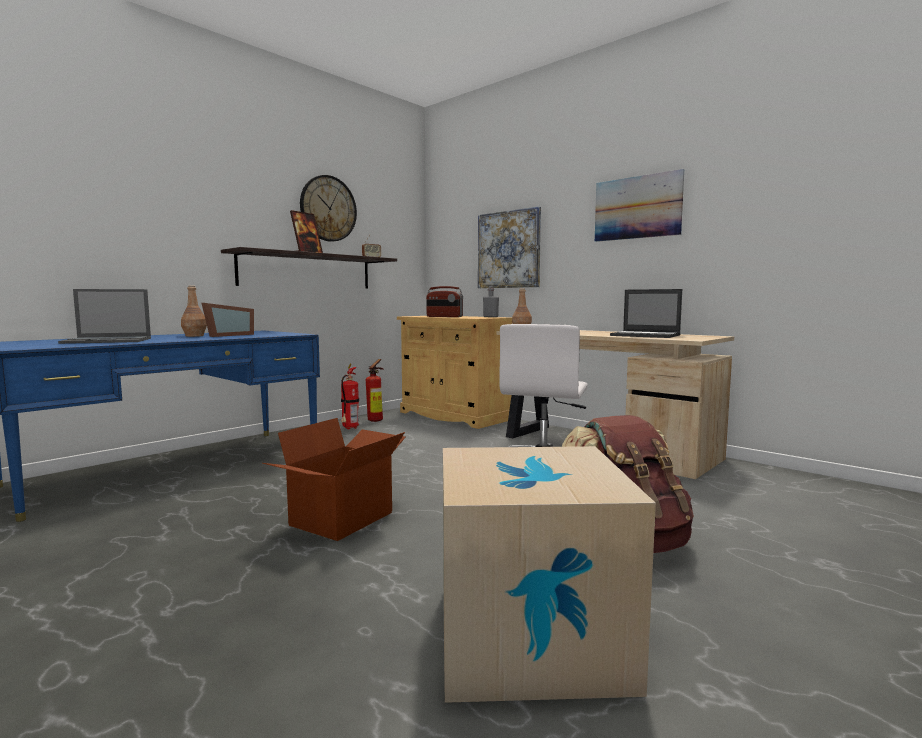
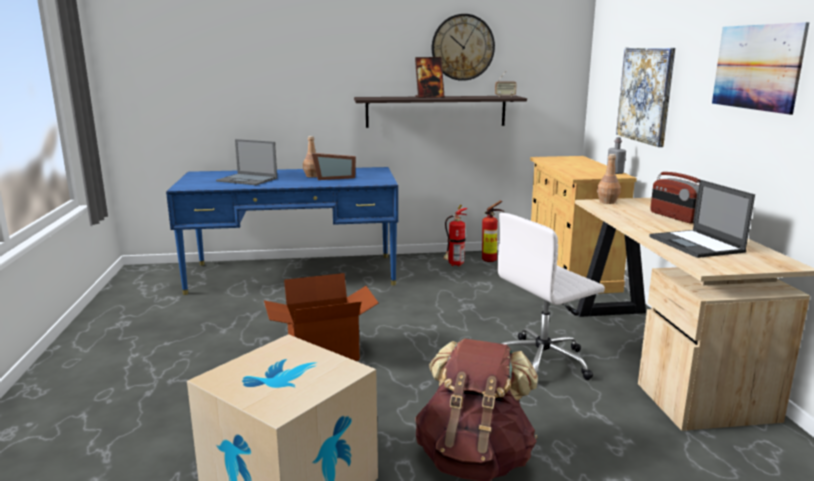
camera: 40 degrees right, 10 degrees up
(444, 316) = (566, 166): radio -> radio (674, 217)

